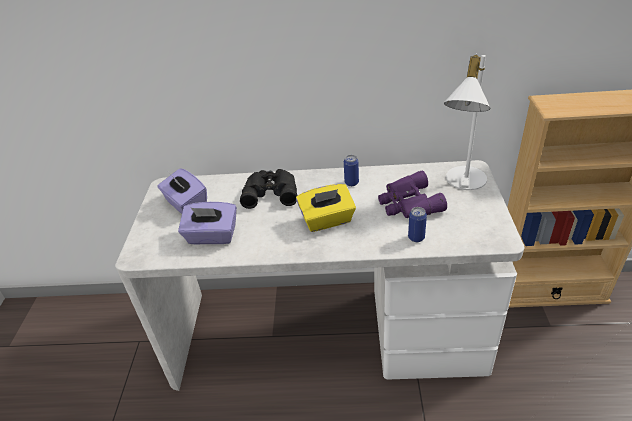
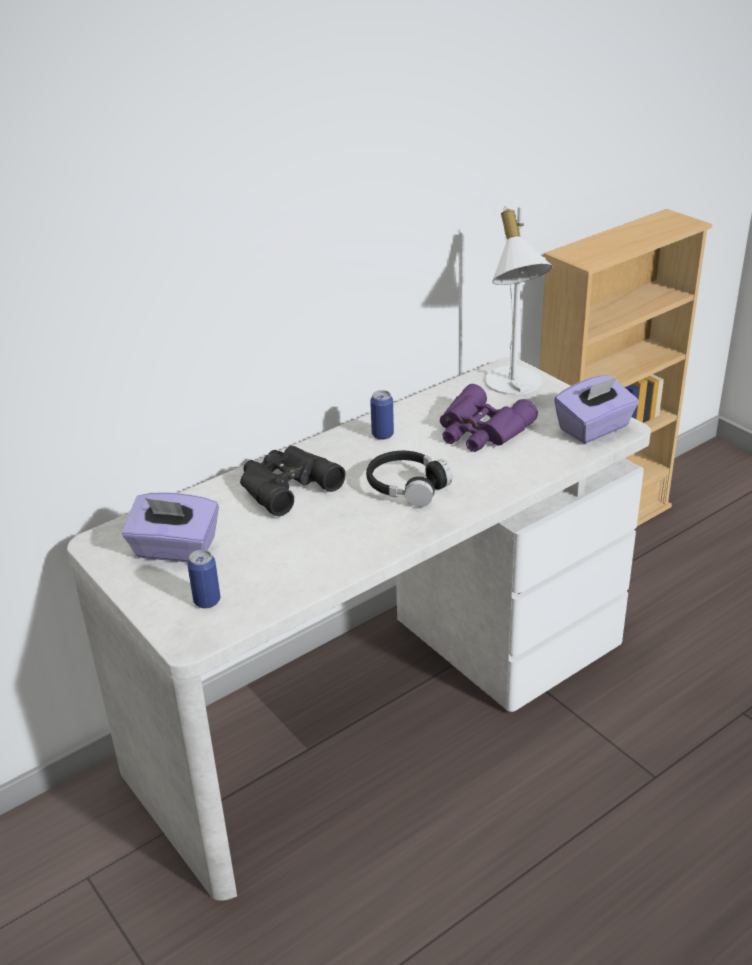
camera: 40 degrees left, 5 degrees down
(212, 236) = (273, 567): purple tissue box -> purple tissue box (594, 428)
(327, 220) = (407, 486): yellow tissue box -> black headphones
(416, 237) = (533, 461): can -> can (207, 601)

